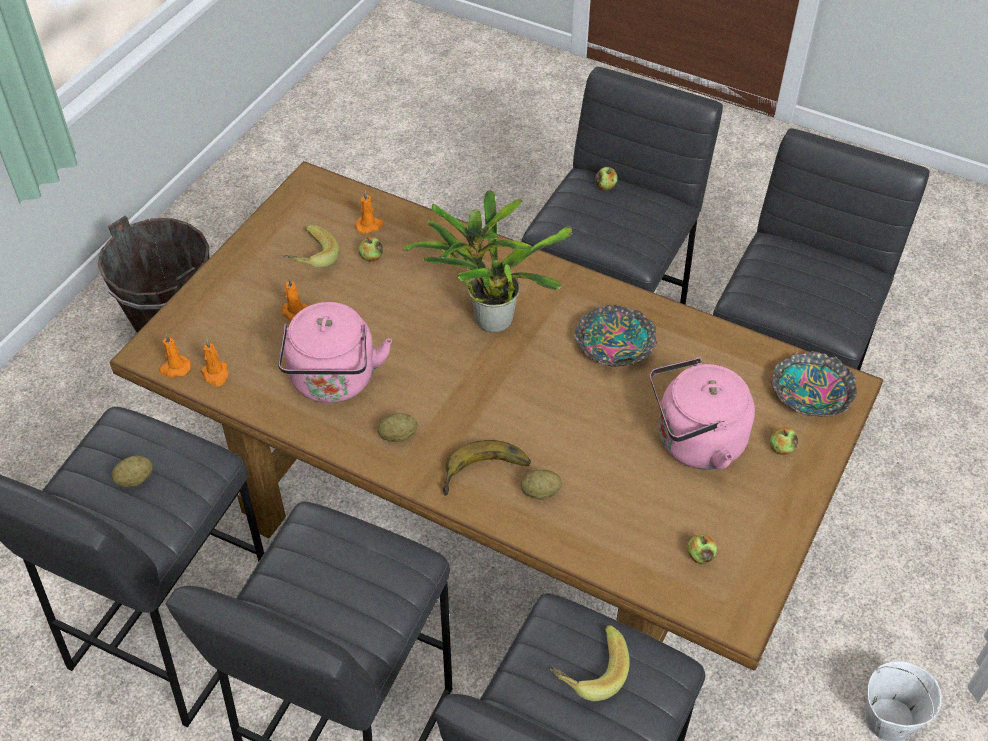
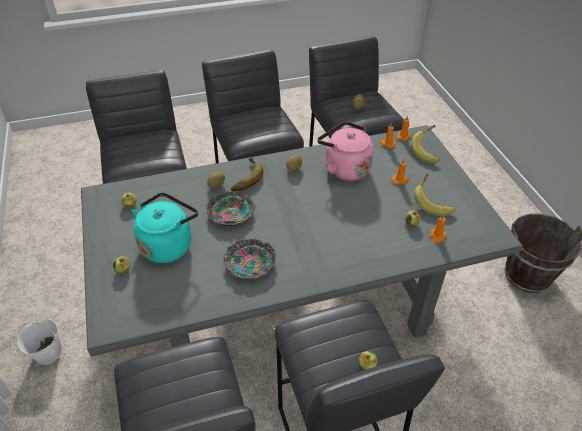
camera: 135 degrees right, 5 degrees down
(489, 319) = (321, 233): potted plant -> none
(490, 518) = (291, 304): brown dining table -> grey dining table
(587, 670) = (144, 151): banana -> banana (428, 151)
(694, 443) = (168, 244): pink kettle -> turquoise kettle
(810, 392) = (126, 310): bowl -> bowl (231, 214)

